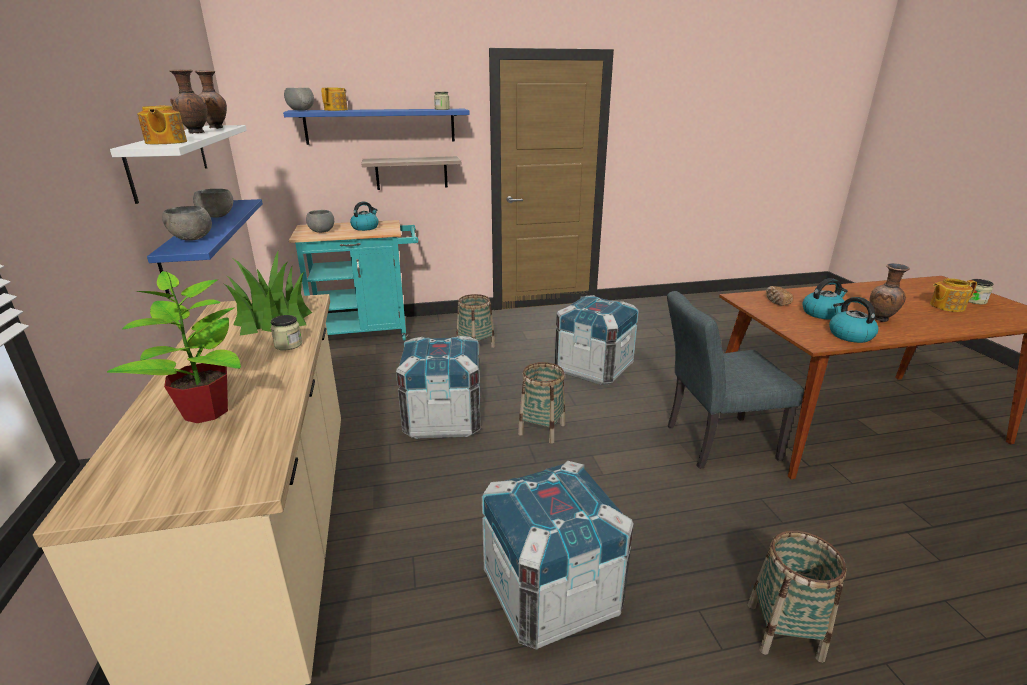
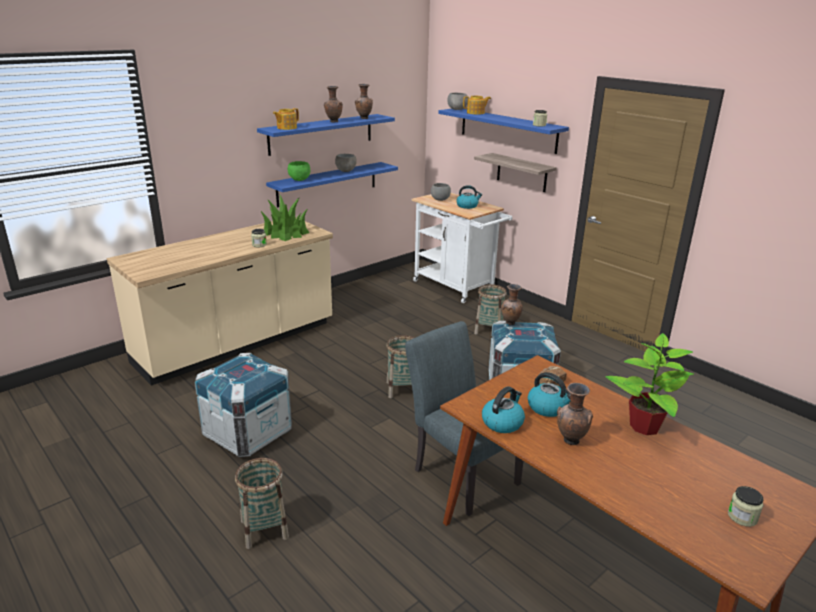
camera: 60 degrees right, 0 degrees up
(170, 159) = (321, 134): white shelf -> blue shelf
(192, 239) = (299, 180): grey bowl -> green bowl
(206, 412) = (187, 252): potted plant -> potted plant (644, 427)
(368, 333) = (457, 288): turquoise cart -> white cart
(443, 419) = (378, 350): crate -> none
(578, 306) = (510, 323): none -> brown vase
(946, 306) = (683, 490): teapot -> none

